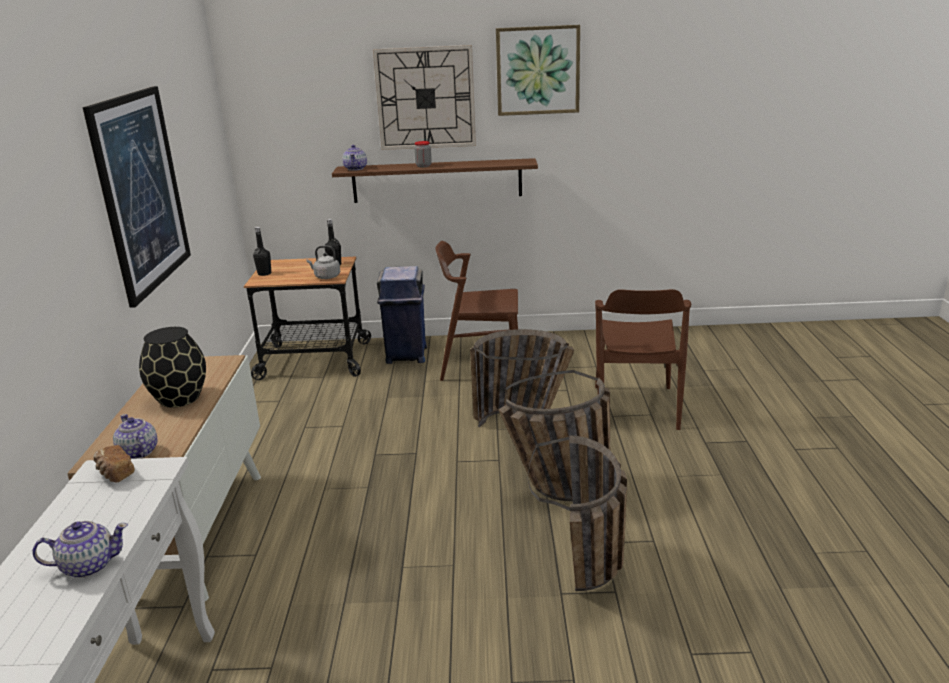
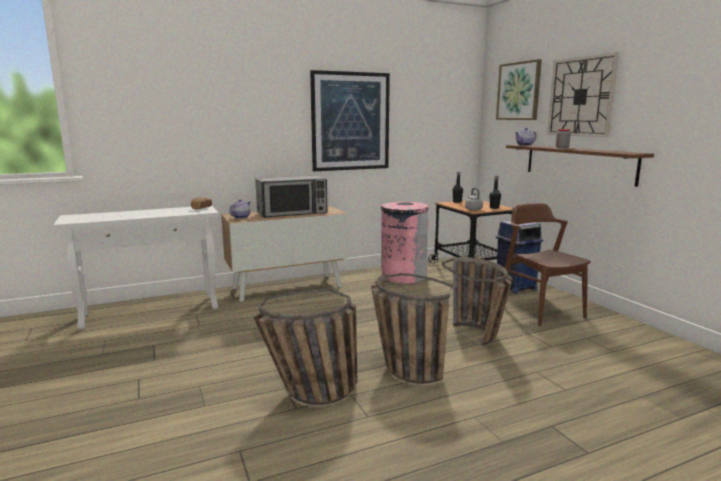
camera: 65 degrees right, 10 degrees down
(88, 565) = (135, 216): teapot -> none
(179, 398) = (292, 213): black vase -> microwave
(283, 415) = (403, 276): none -> pink trash can
(537, 70) = (669, 71): picture -> picture (519, 91)
(635, 407) = (567, 380): brown chair -> none

